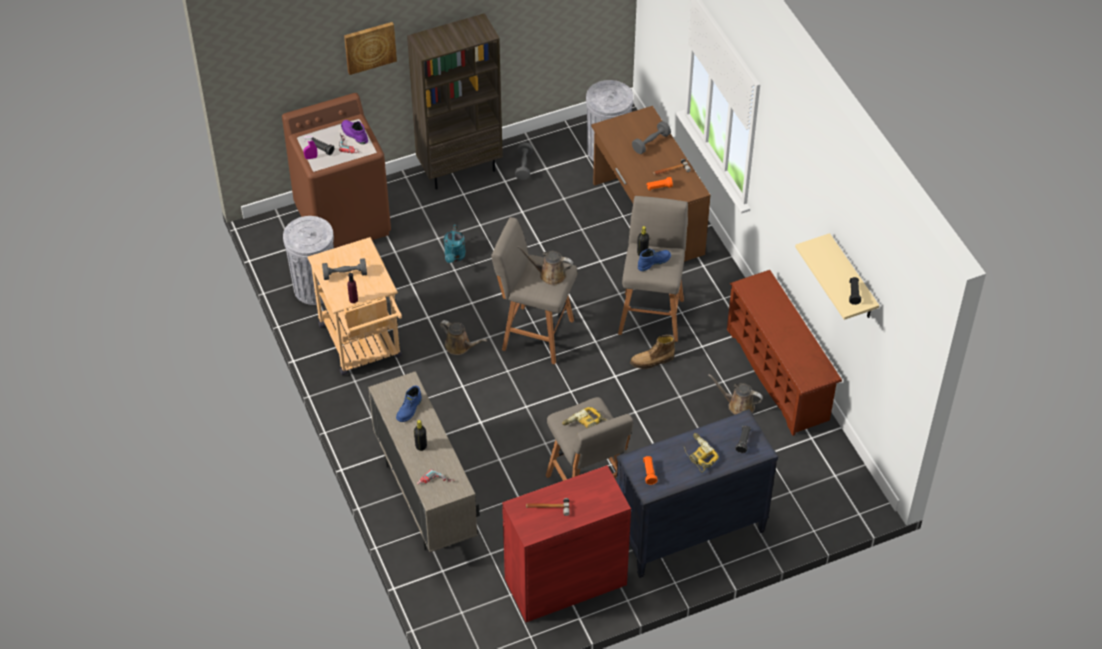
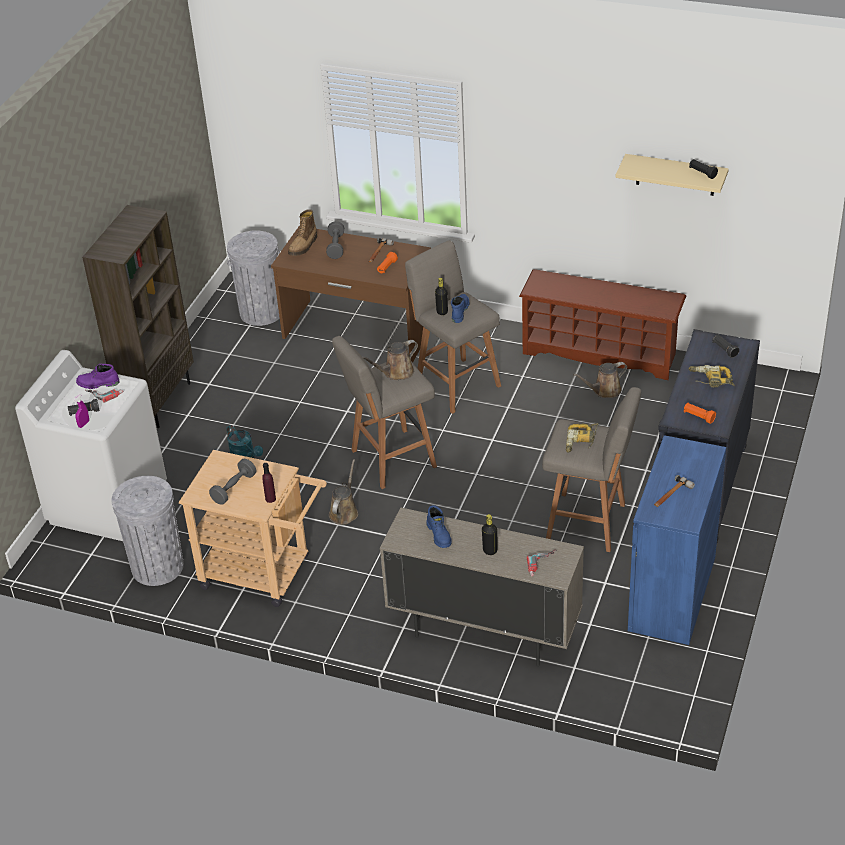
camera: 45 degrees left, 10 degrees down
(343, 219) = (108, 503): brown washing machine -> white washing machine
(370, 47) = (57, 286): picture -> none
(460, 346) = (344, 512): brown watering can -> brown watering can turned 60 degrees counterclockwise
(523, 166) = (209, 364): grey dumbbell -> none
(565, 582) = (672, 594): red cabinet -> blue cabinet
(652, 361) = (503, 410): boot -> boot (304, 246)

